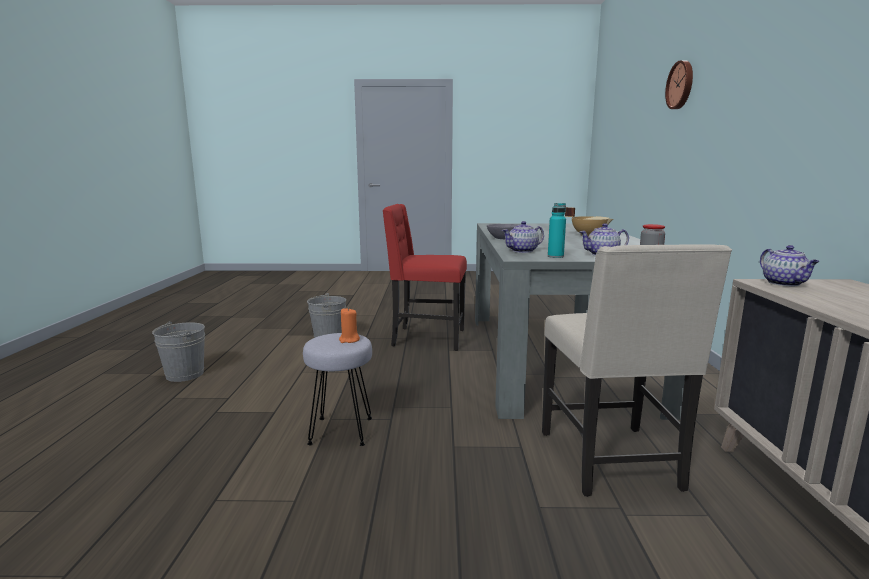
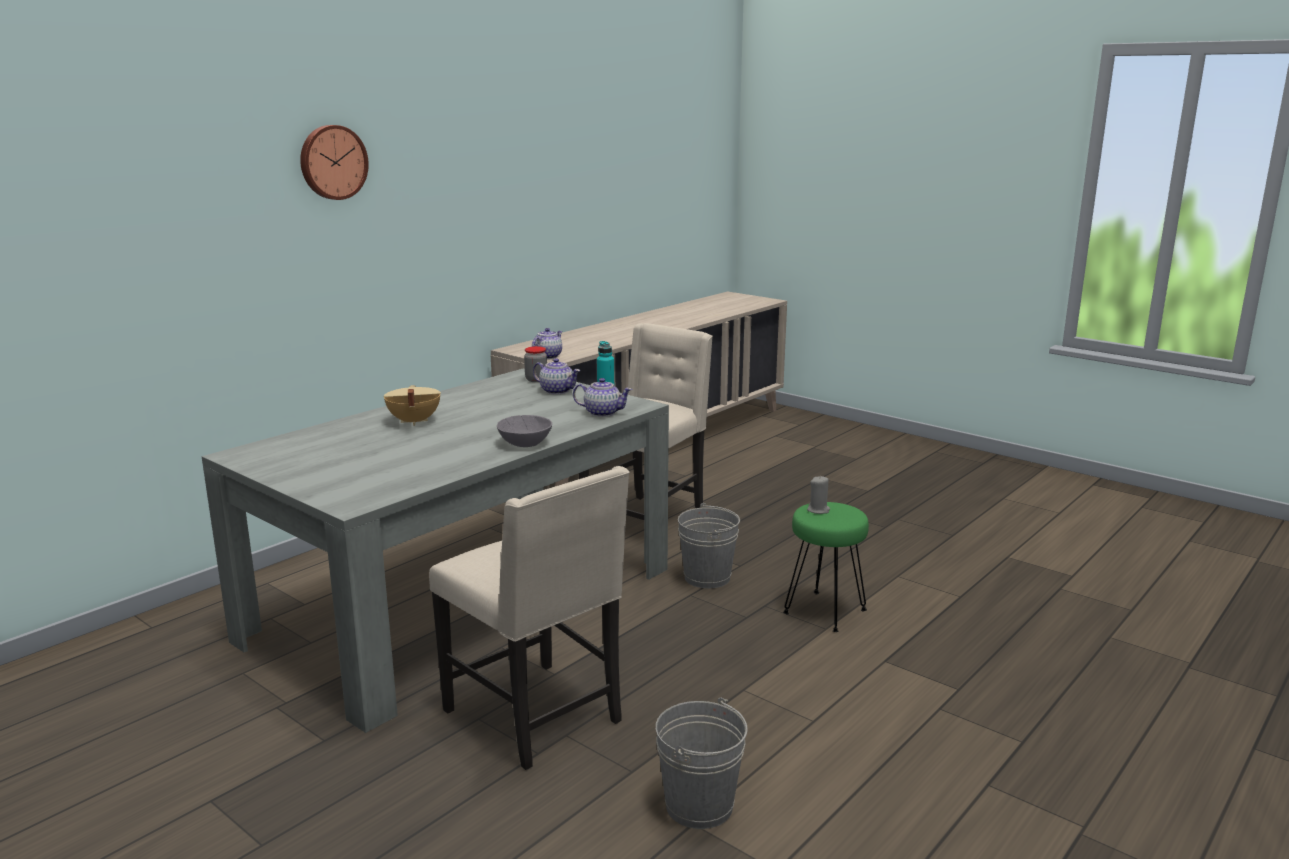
camera: 140 degrees left, 5 degrees up
(185, 374) = (1013, 799): grey bucket -> grey bucket (707, 577)
(342, 431) = (824, 611): grey stool -> green stool
(349, 340) = (818, 510): orange candle -> grey candle
(427, 338) = (537, 717): red chair -> beige chair
(681, 85) = (124, 175): wall clock -> wall clock (332, 162)

